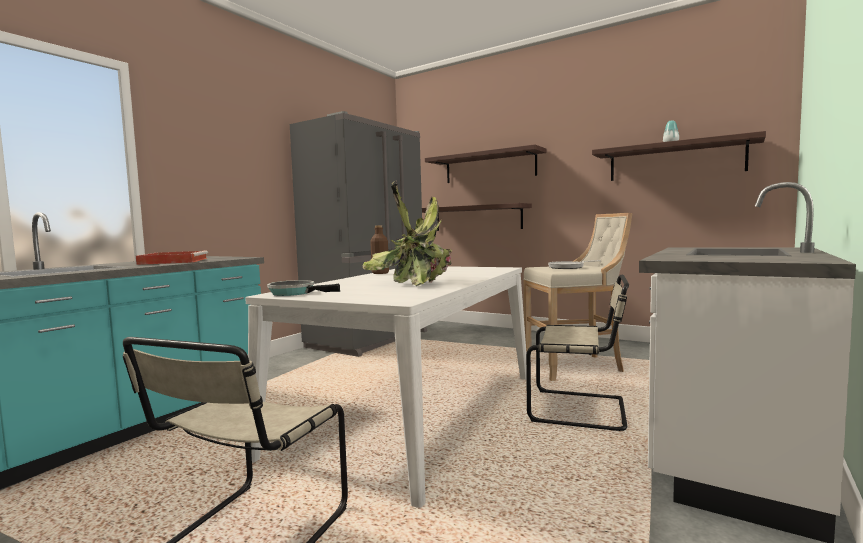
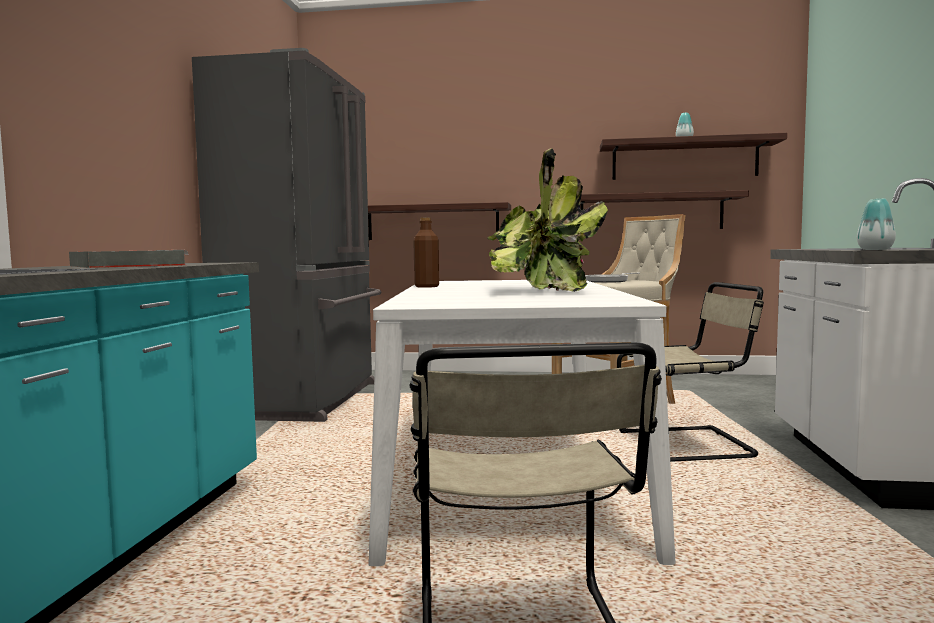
camera: 25 degrees left, 0 degrees up
(174, 261) = (125, 265): red tray -> grey tray
(295, 293) = (432, 303): frying pan -> none
(489, 167) = (451, 153): shelf -> shelf (650, 212)
(674, 258) = (875, 249): none -> vase

